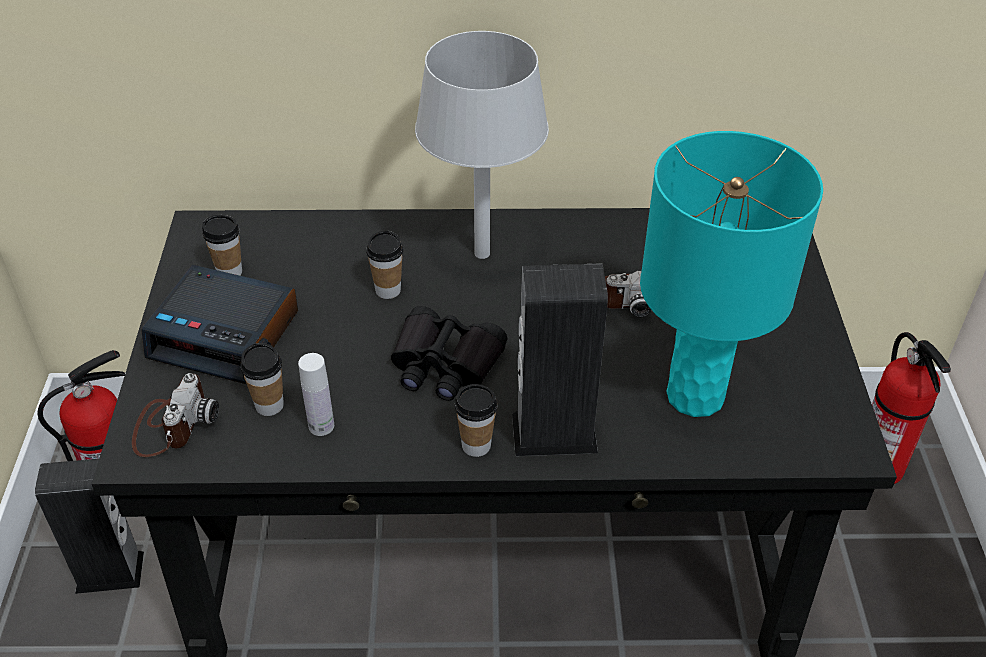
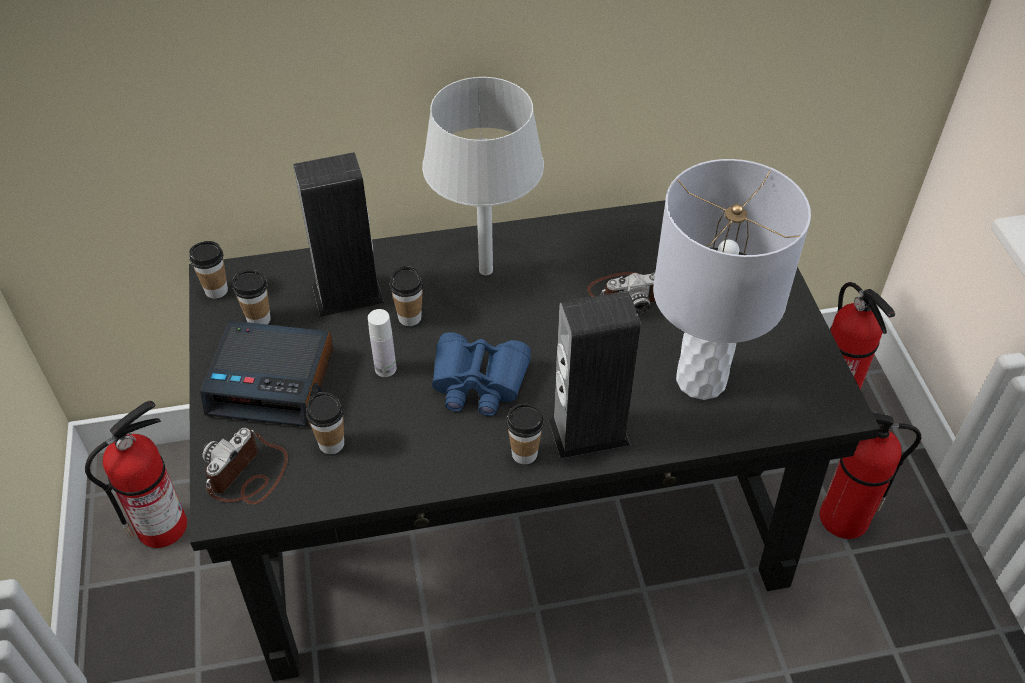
camera: 10 degrees left, 5 degrees up
(110, 572) = (170, 600): speaker -> speaker (348, 294)
(172, 424) = (248, 475): camera -> camera turned 150 degrees counterclockwise
(195, 239) = (216, 290): none -> cup
(321, 426) = (383, 456): white bottle -> white bottle (385, 368)
(444, 364) = (478, 382): black binoculars -> blue binoculars
(696, 396) = (702, 380): turquoise table lamp -> grey table lamp
(866, 601) = (842, 518): none -> fire extinguisher

